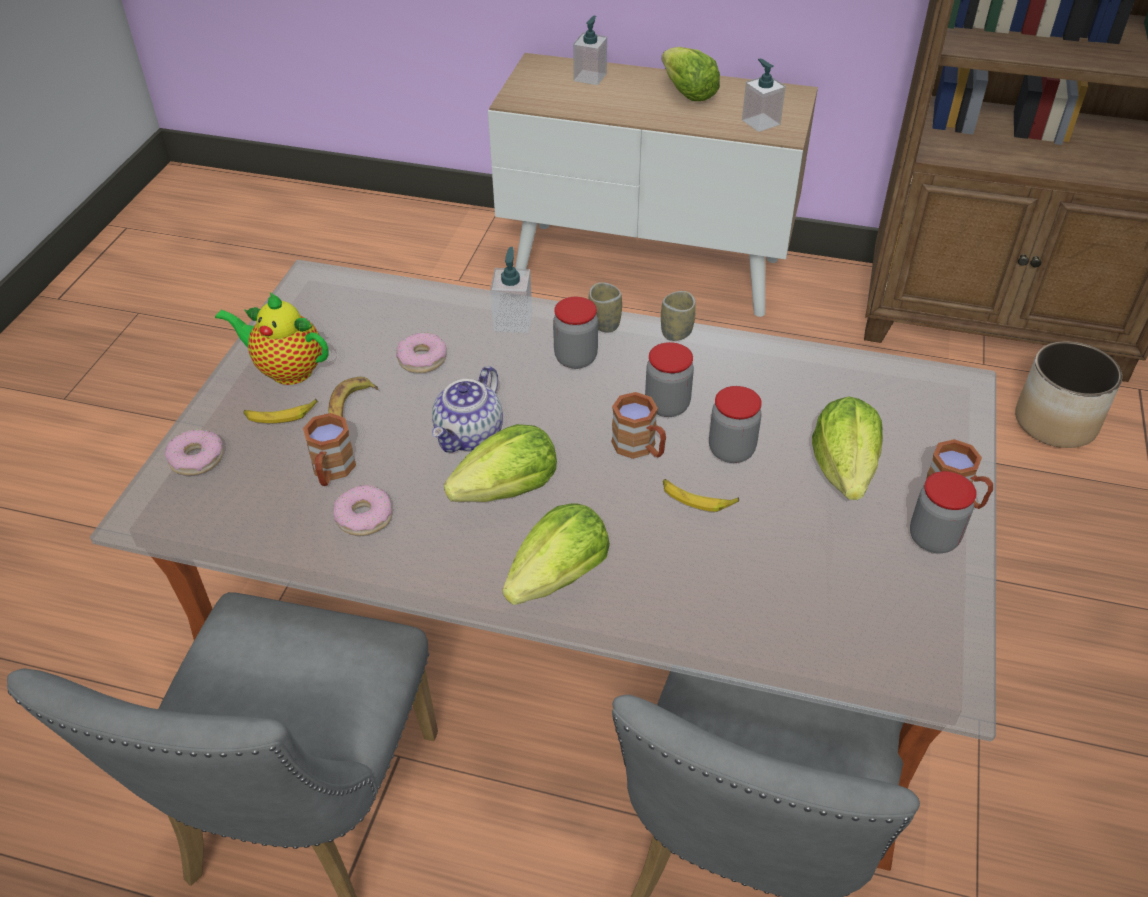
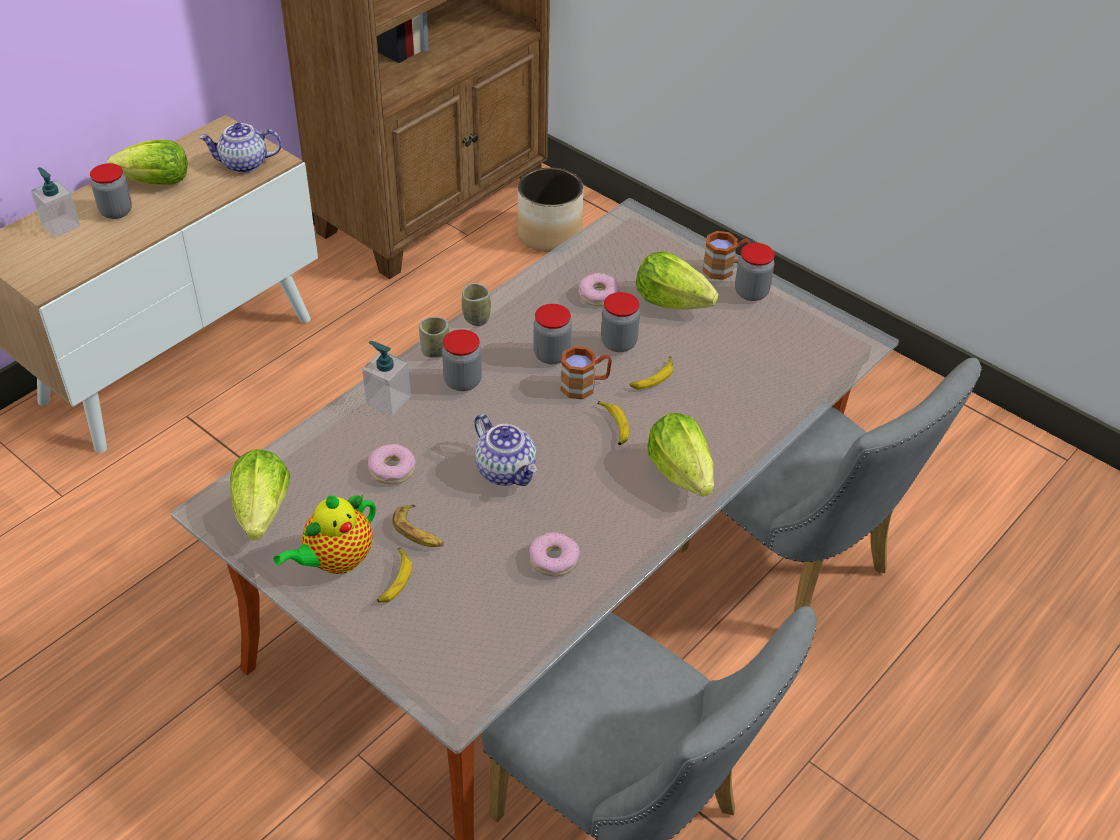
camera: 65 degrees left, 0 degrees up
(196, 458) = (409, 651): donut -> donut (598, 295)
(331, 471) = (489, 565): brown mug -> none
(508, 491) = (581, 469): lettuce -> lettuce (263, 511)
(593, 493) = (614, 426): none -> banana
(632, 92) = (116, 211): none -> jar
(760, 122) = (244, 164): soap dispenser -> teapot

